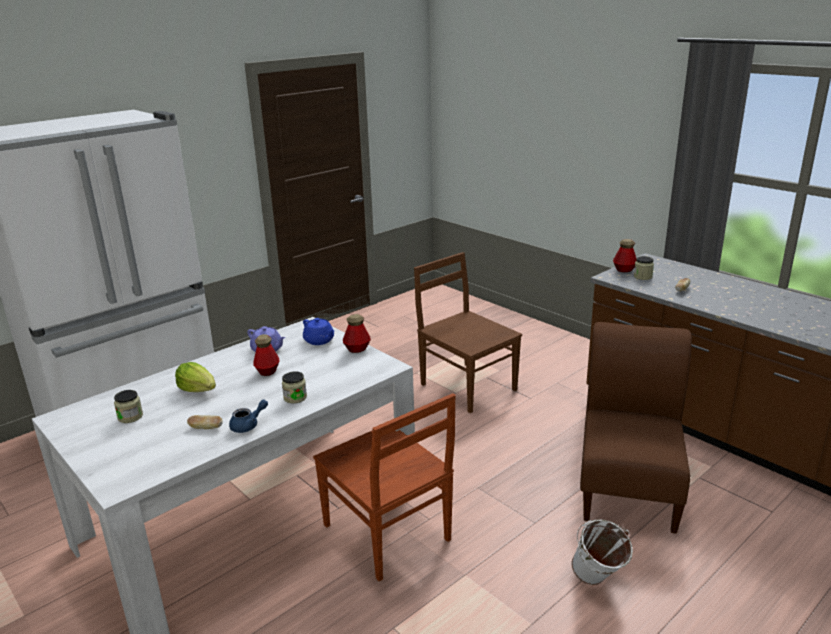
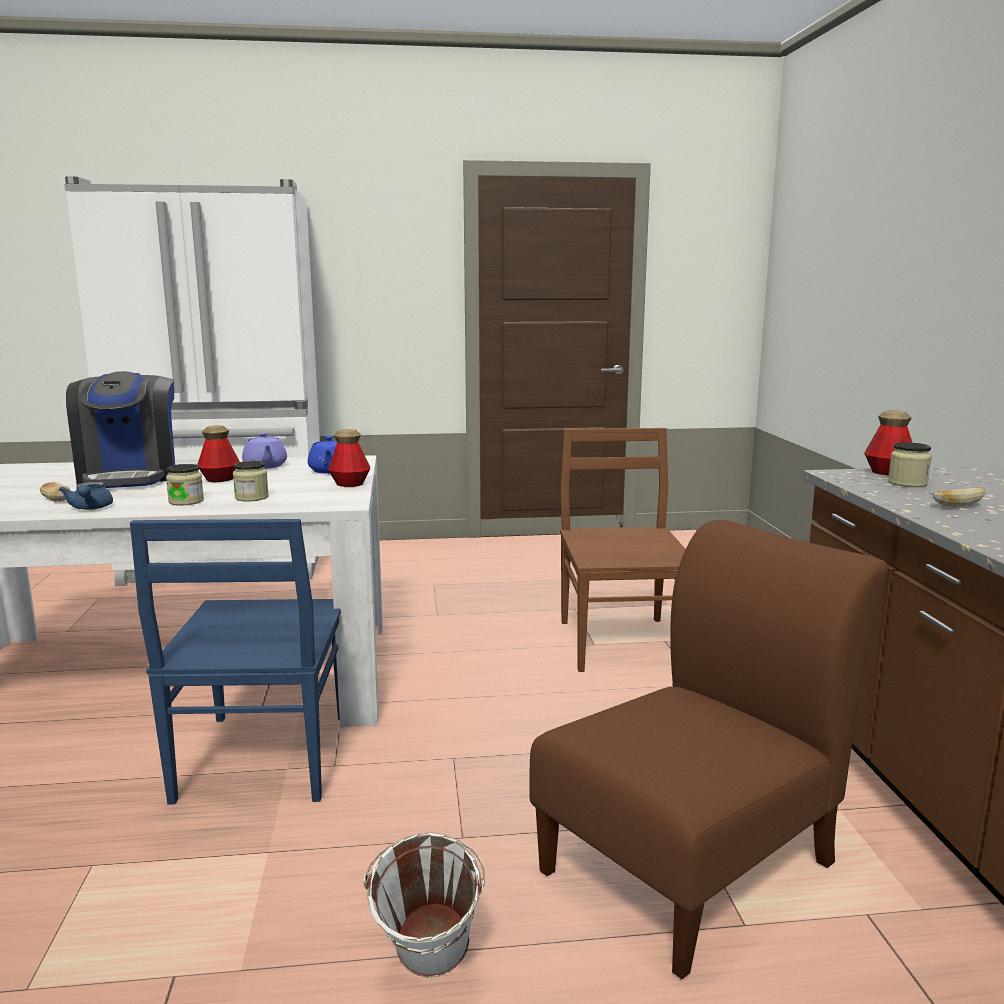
camera: 35 degrees right, 10 degrees down
(130, 417) = (33, 479): jar -> jar (251, 497)
(198, 389) = (130, 477): lettuce -> coffee machine
(248, 425) = (90, 508): blue teapot -> blue teapot turned 75 degrees clockwise
(388, 534) = (262, 759): brown chair -> blue chair

